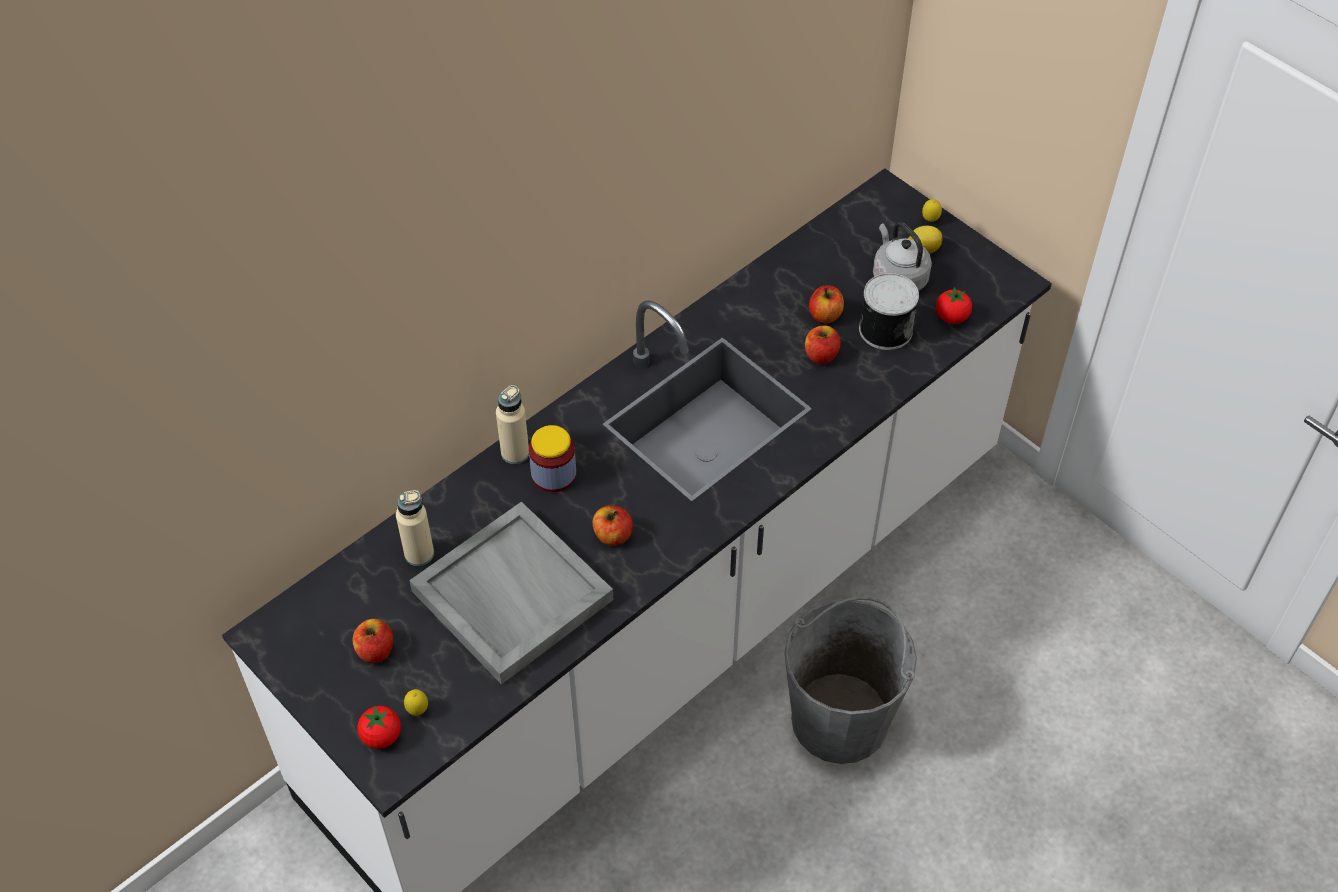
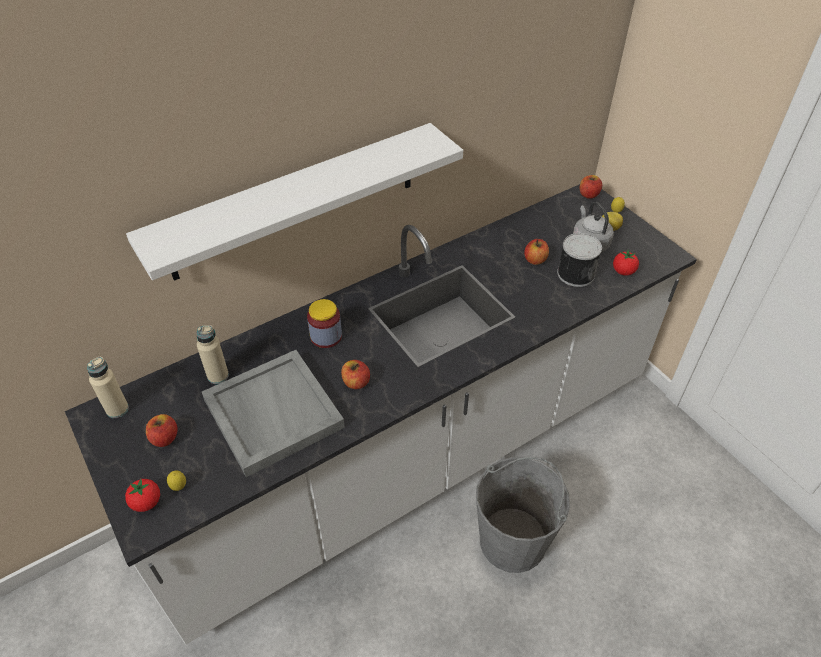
camera: 10 degrees right, 5 degrees down
(499, 301) = (295, 202): none -> white shelf
(515, 453) = (304, 319): beige bottle -> beige bottle (117, 409)
(821, 355) = (528, 284): apple -> apple (588, 194)

